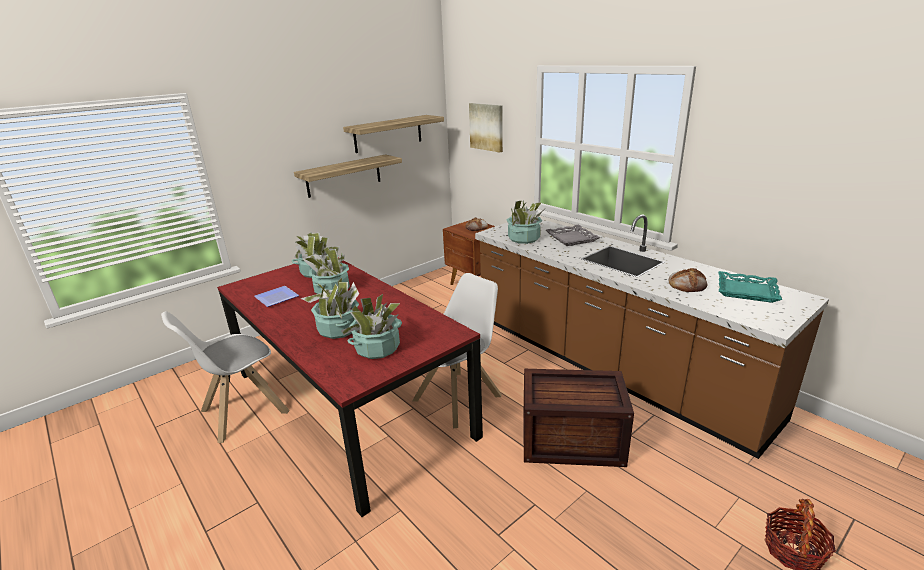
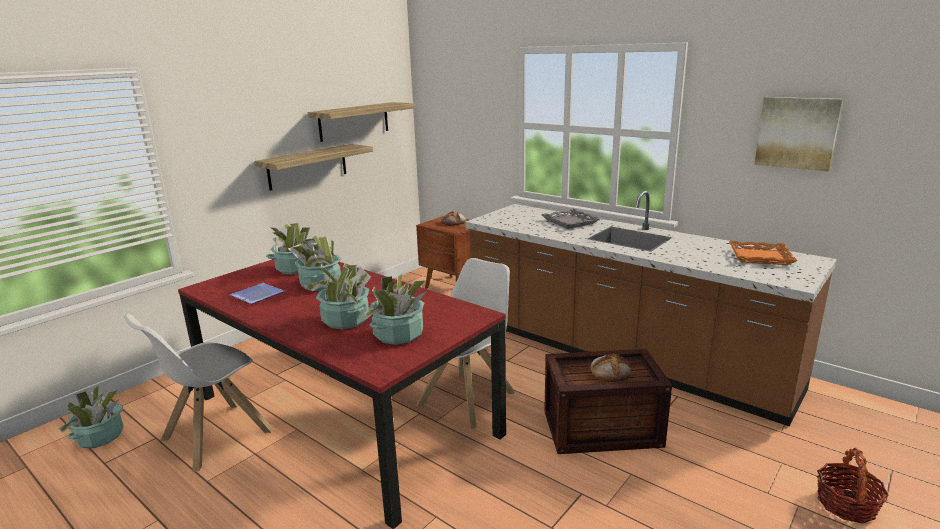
camera: 10 degrees left, 5 degrees down
(487, 127) = (461, 113): picture -> picture (797, 133)
(524, 239) = (520, 224): potted plant -> potted plant (100, 437)
(687, 284) = (702, 254): bread -> bread (610, 371)
(747, 291) = (760, 257): turquoise tray -> orange tray

